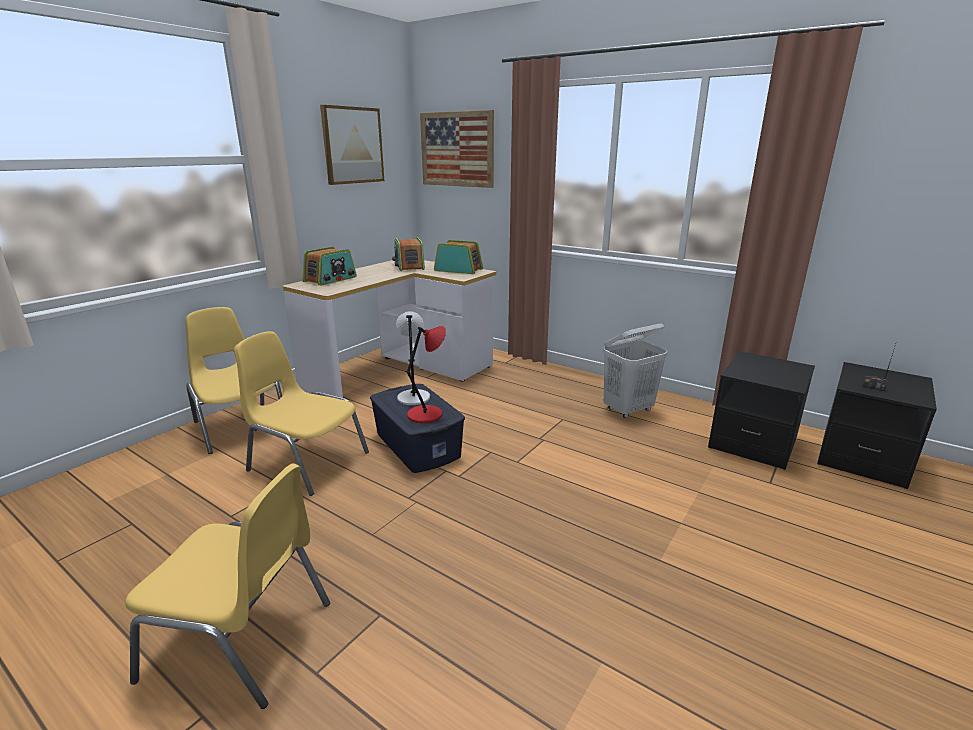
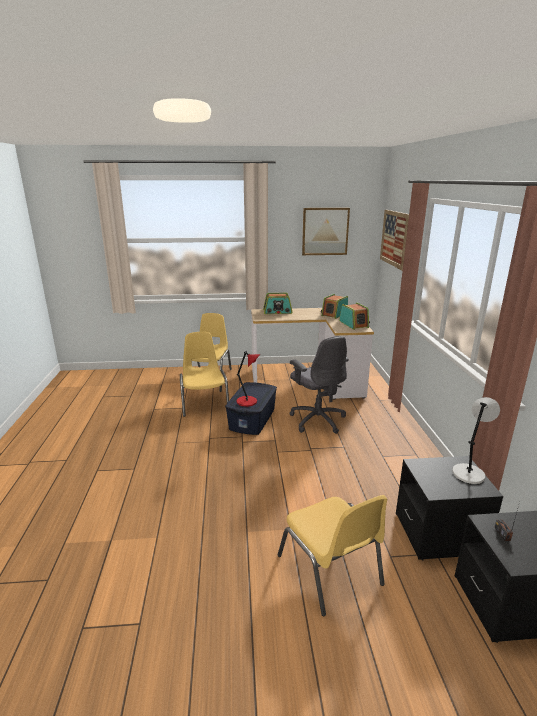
camera: 50 degrees right, 0 degrees up
(242, 640) = (99, 448): yellow chair -> yellow chair (330, 571)
(413, 397) = (259, 391): grey table lamp -> grey table lamp (469, 473)
(489, 408) = (317, 420): none -> grey office chair
(628, 410) = (395, 465): white laundry basket -> none

